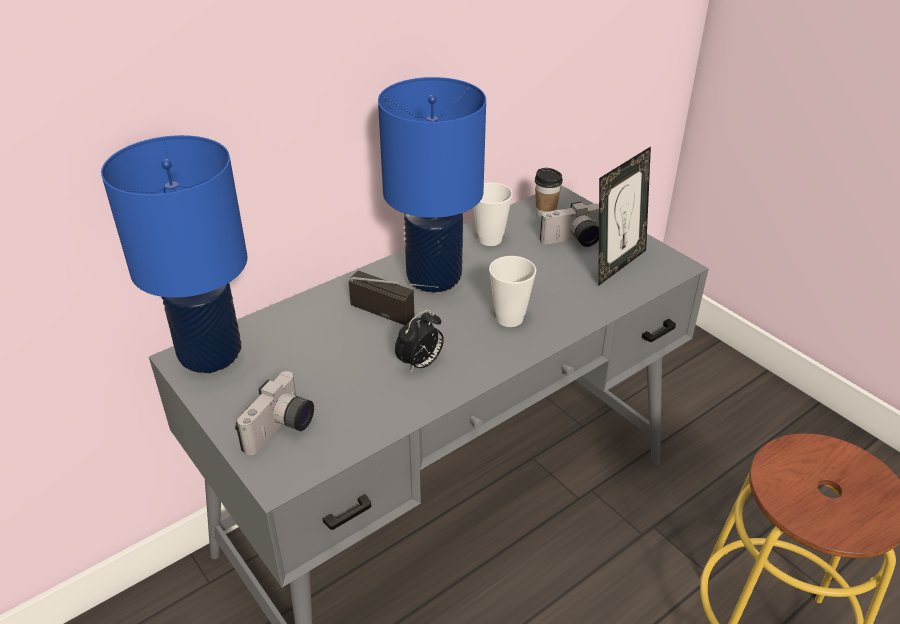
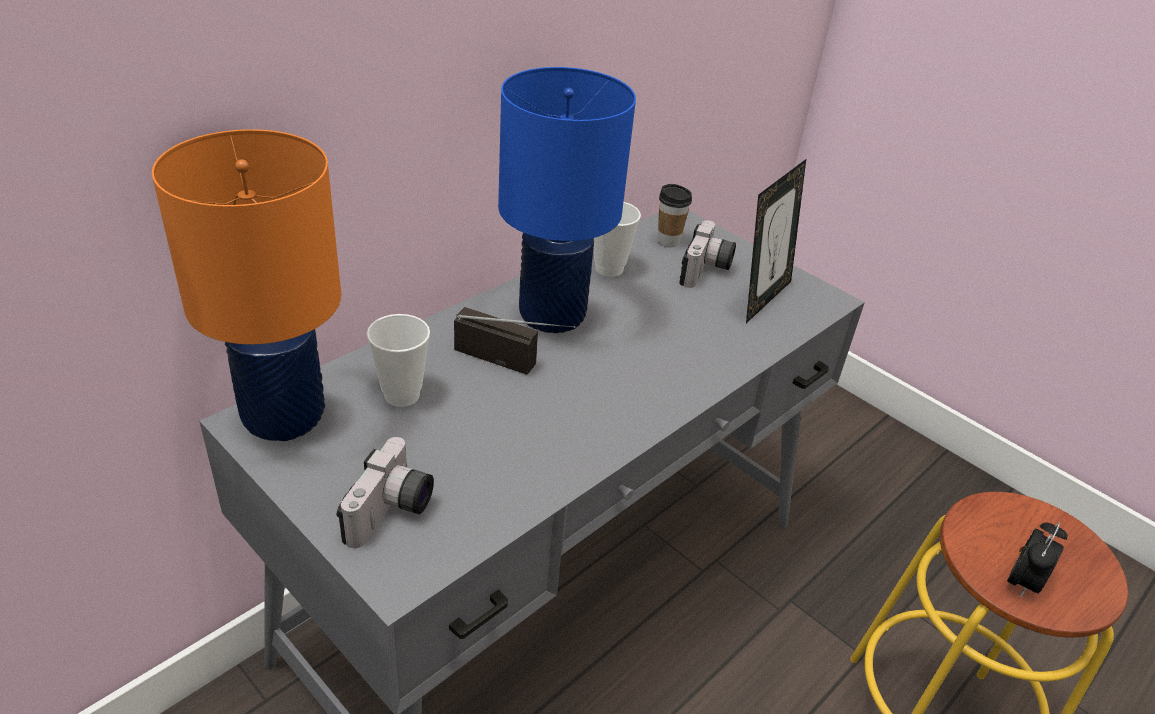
camera: 10 degrees left, 0 degrees up
(210, 358) = (283, 421): blue table lamp -> orange table lamp
(420, 364) = (554, 423): alarm clock -> alarm clock (1023, 583)
(509, 318) = (651, 364): cup -> cup (402, 395)
(573, 241) = (706, 271): camera -> camera turned 45 degrees counterclockwise

